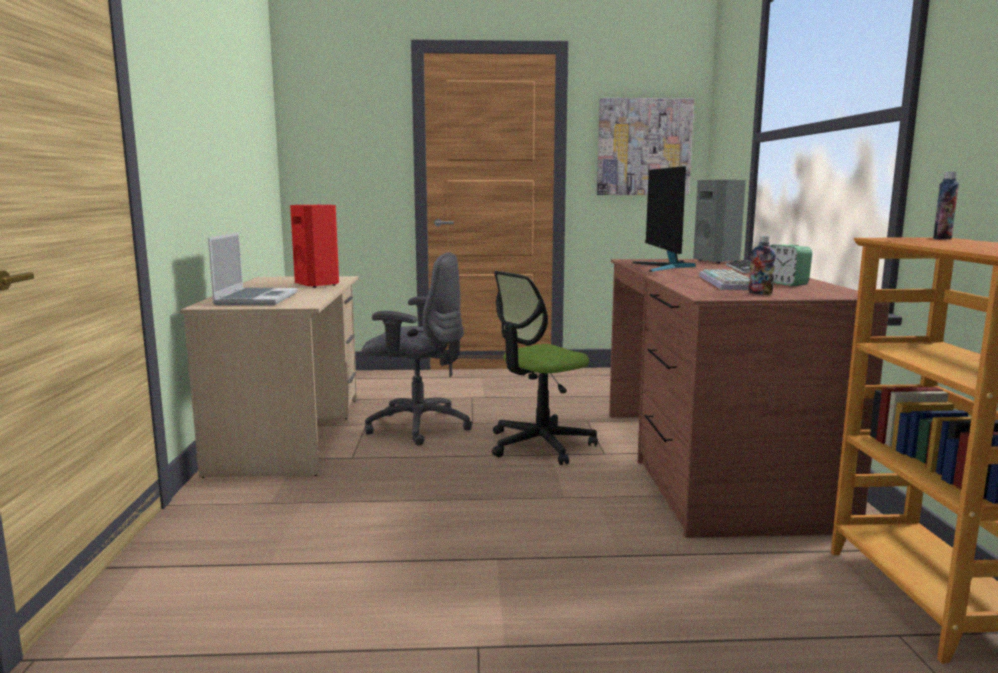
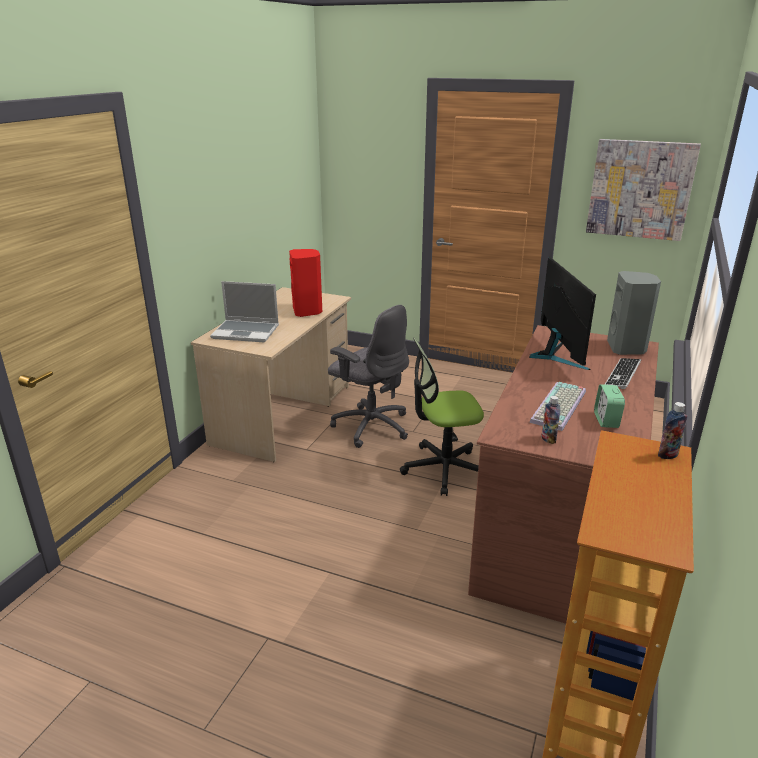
camera: 25 degrees right, 15 degrees up
(256, 299) = (246, 332): laptop -> laptop turned 75 degrees clockwise
(664, 267) = (556, 356): monitor -> monitor turned 150 degrees clockwise

